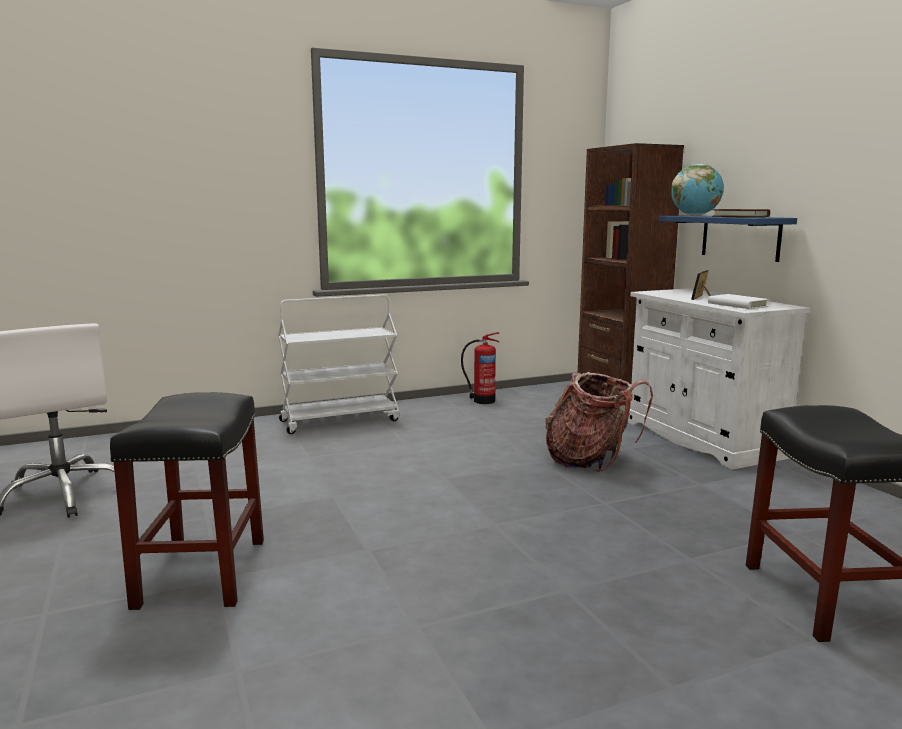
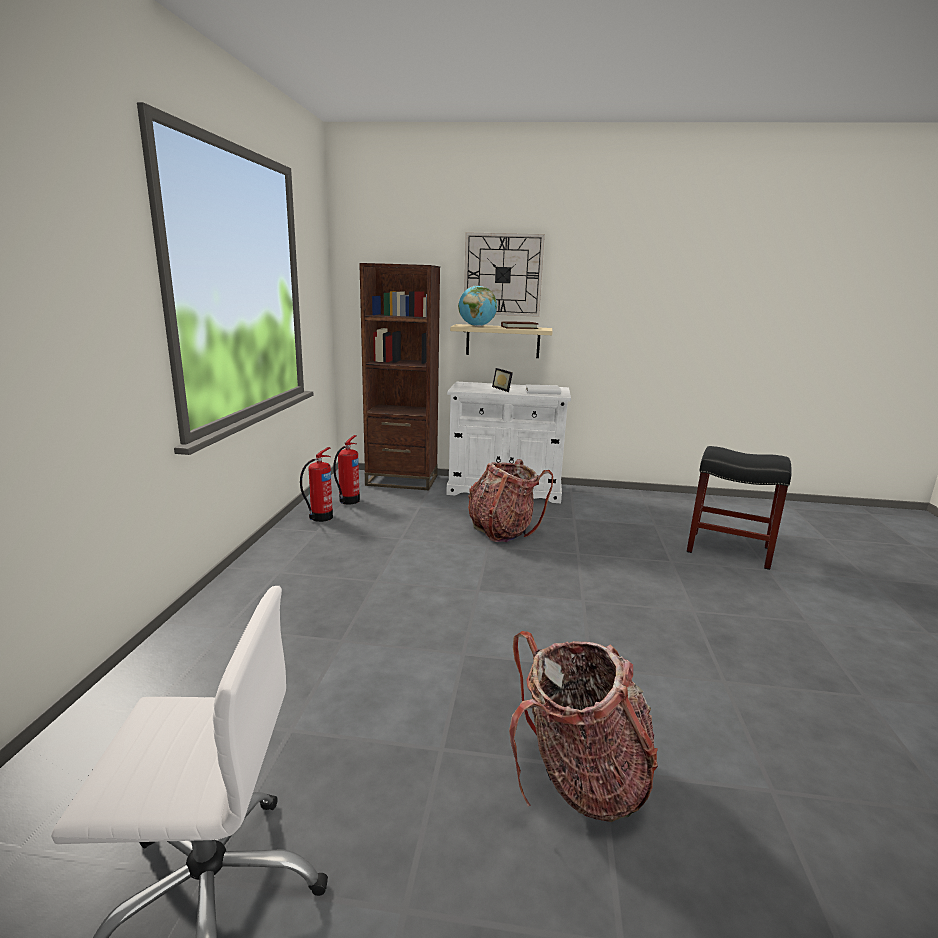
camera: 60 degrees left, 5 degrees up
(201, 572) = (579, 779): black stool -> backpack
(340, 420) = (258, 593): white cart -> none
(531, 398) = (348, 501): none -> fire extinguisher
(740, 237) = (503, 341): blue shelf -> beige shelf
(745, 147) = (503, 275): none -> wall clock

